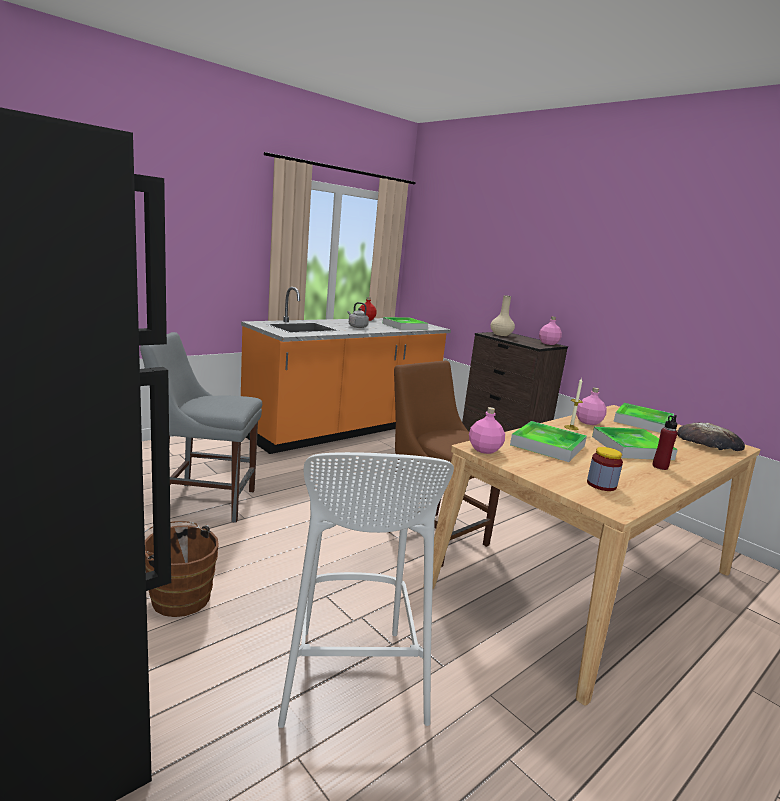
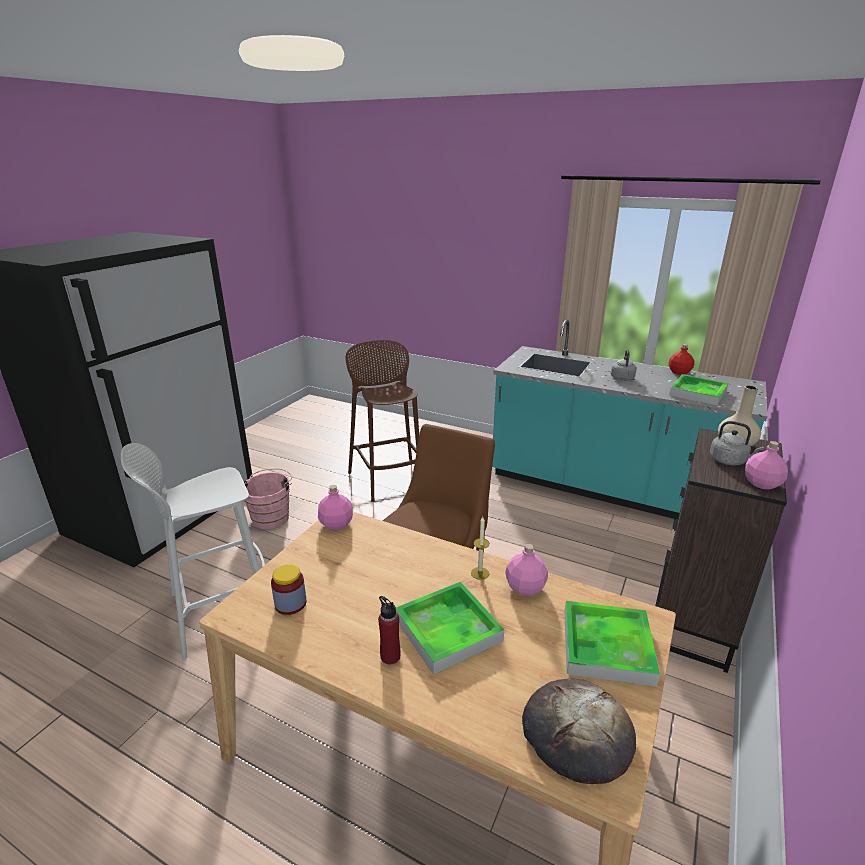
camera: 70 degrees right, 10 degrees up
(178, 596) = (272, 517): brown bucket -> pink bucket
(204, 501) = (388, 480): grey chair -> brown stool
(345, 429) = (607, 489): orange counter -> turquoise counter
(520, 340) = (729, 461): none -> grey kettle
(547, 445) = (387, 560): tray -> none

